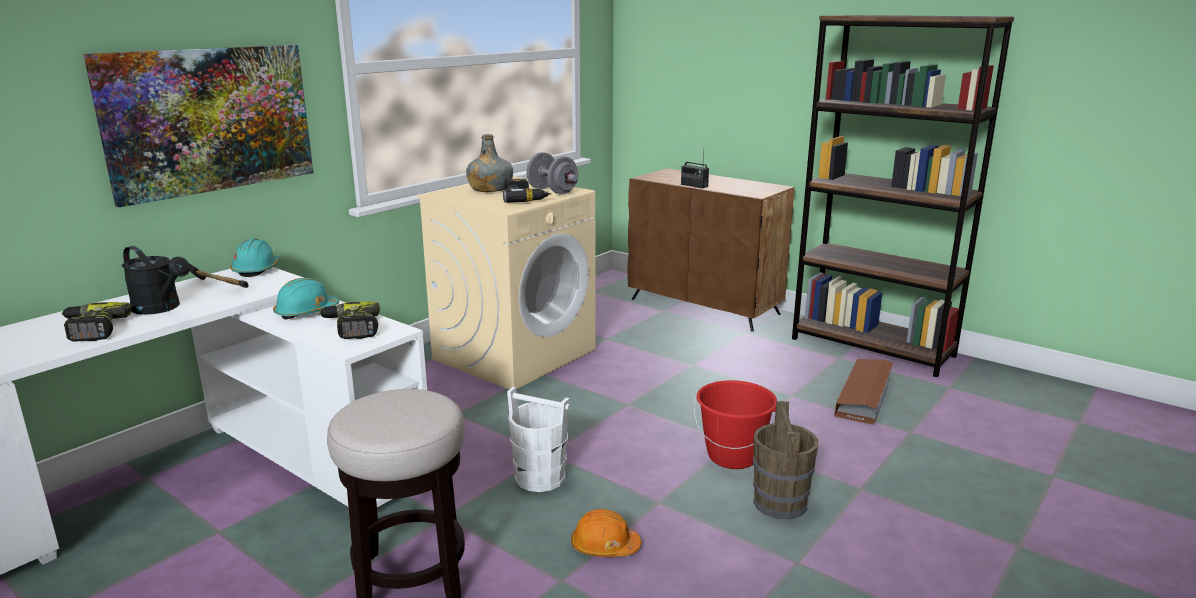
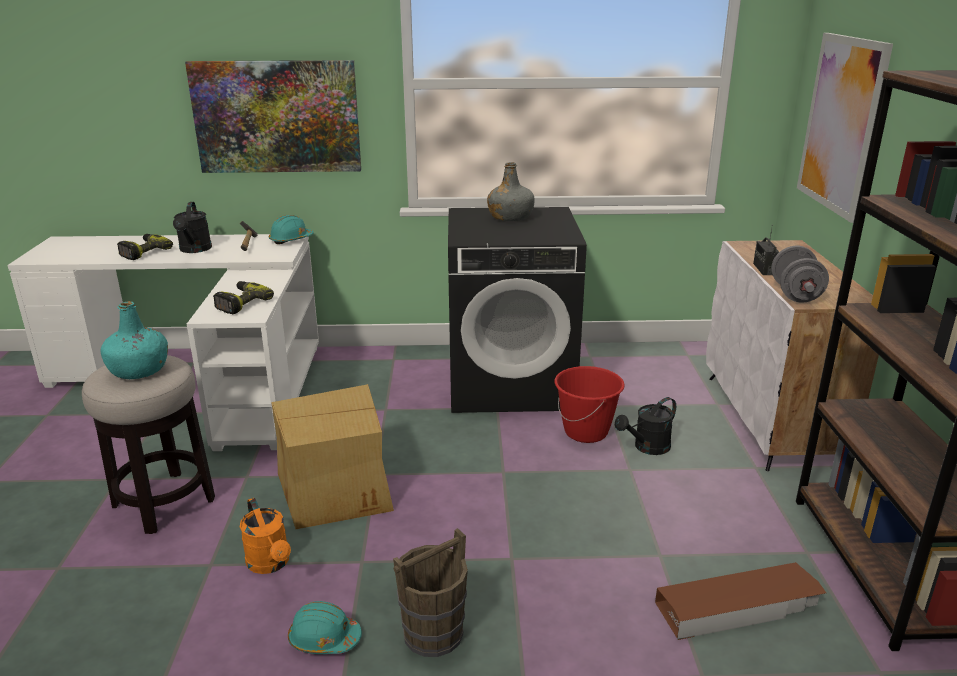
camera: 50 degrees right, 5 degrees up
(306, 312) = (253, 281): turquoise hard hat -> turquoise hard hat (324, 639)
(397, 408) = (139, 370): none -> turquoise bottle
(515, 354) = (511, 383): beige washing machine -> black washing machine
(525, 199) = (504, 235): power drill -> none
(539, 477) = (337, 488): white bucket -> cardboard box
(552, 191) = (549, 234): grey dumbbell -> grey dumbbell (795, 294)
(604, 547) = (271, 564): orange hard hat -> orange watering can
(676, 349) = (647, 448): none -> black watering can
(687, 73) = (841, 124): none -> picture
(705, 306) = (771, 420): brown cabinet -> white cabinet
(733, 456) = (485, 569): red bucket -> red bucket (586, 432)

